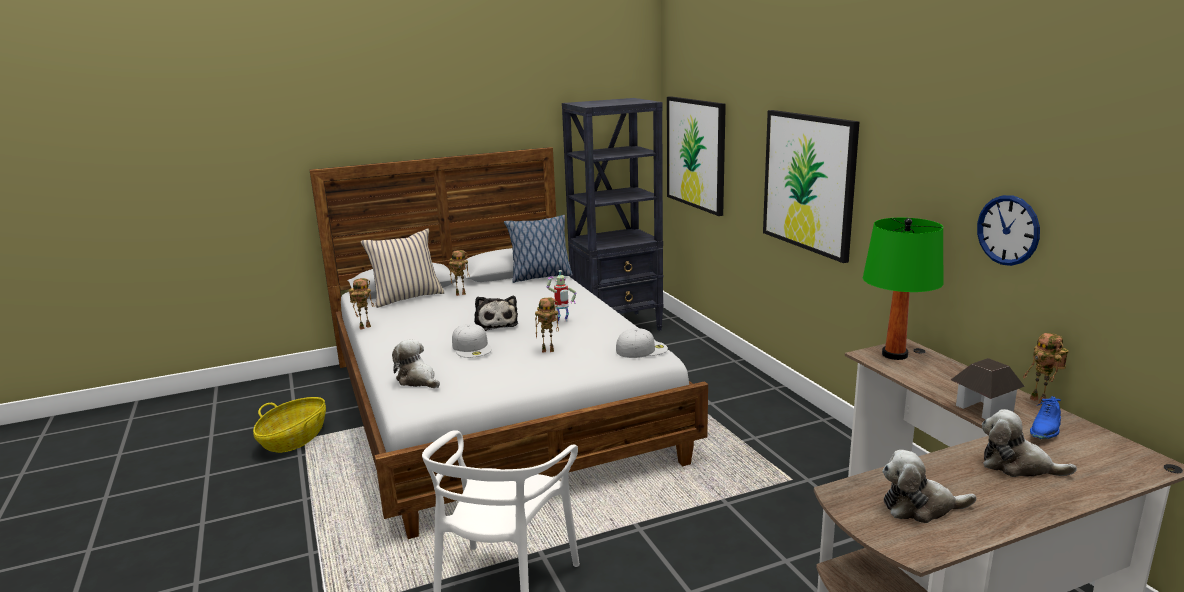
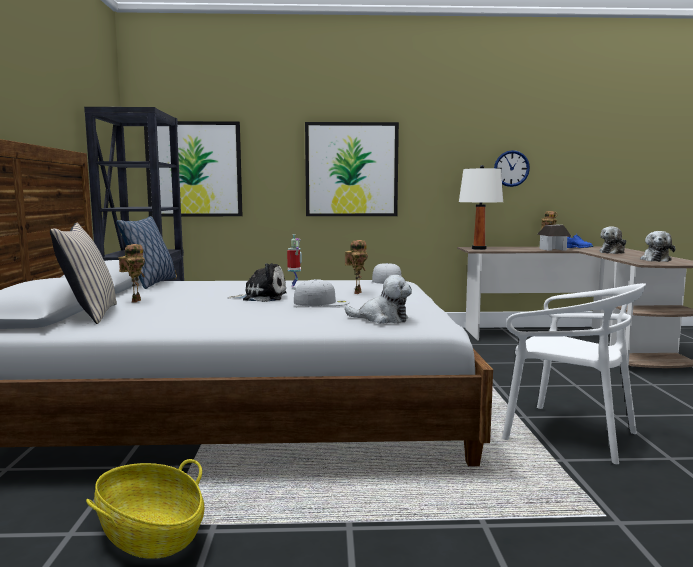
camera: 70 degrees left, 10 degrees down
(365, 327) = (162, 330): toy robot -> none
(418, 380) = (382, 319): plush toy -> plush toy turned 135 degrees counterclockwise
(895, 355) = (479, 248): green table lamp -> white table lamp

